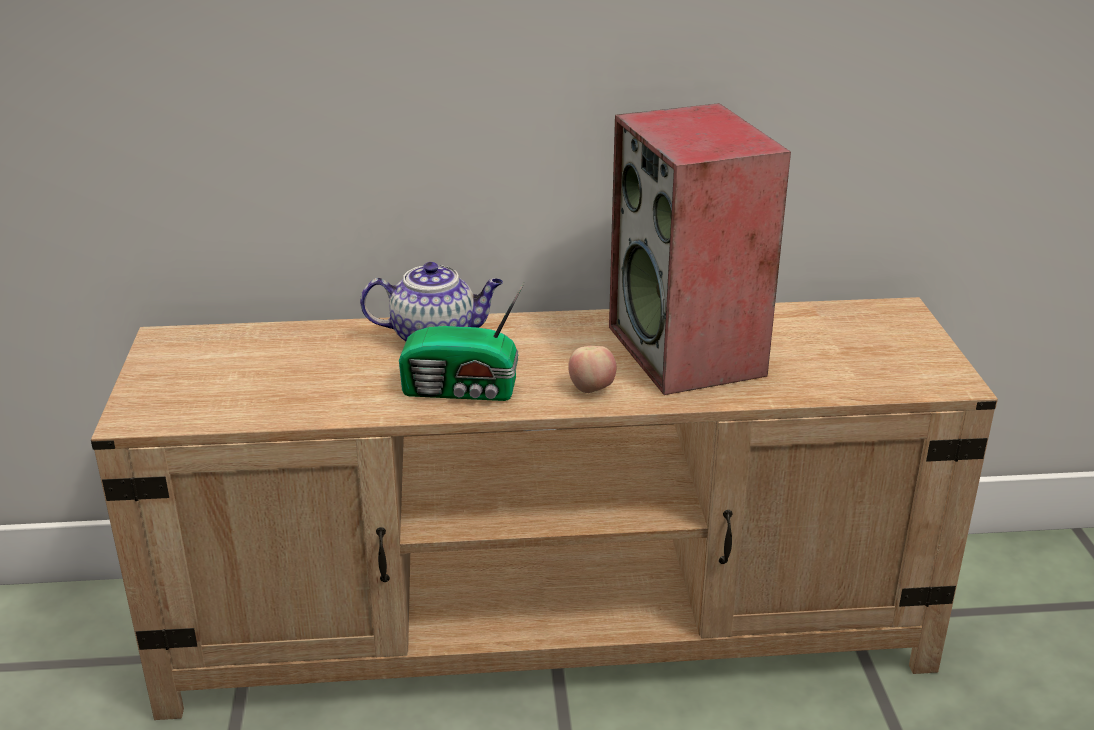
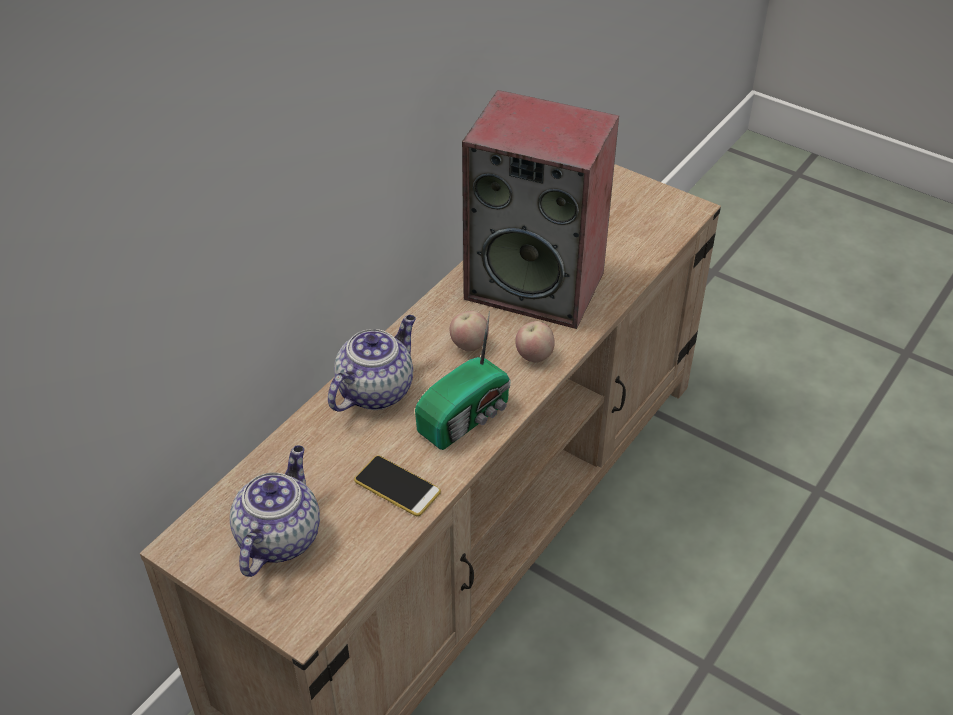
camera: 50 degrees left, 15 degrees up
(216, 369) = (279, 536): none -> teapot
(335, 394) = (397, 486): none -> phone
(555, 354) = (469, 345): none -> apple

